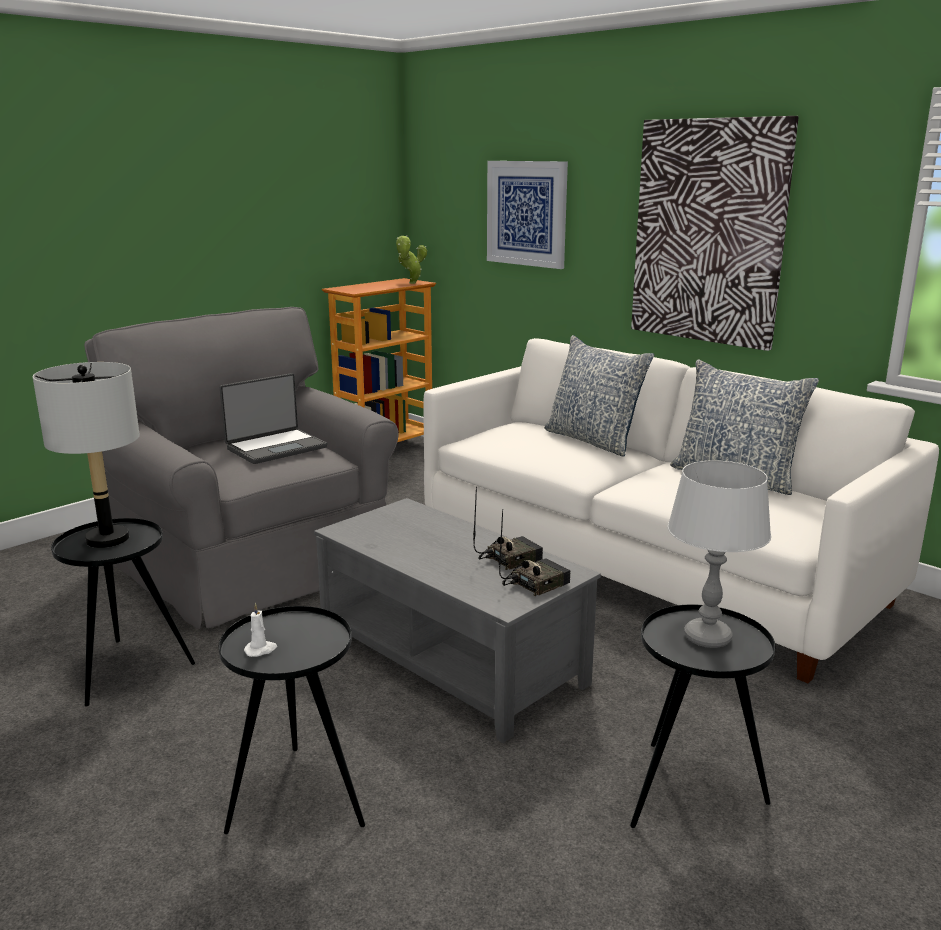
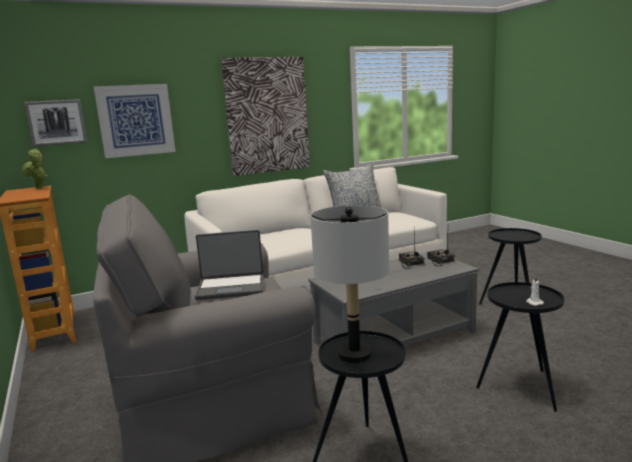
camera: 70 degrees left, 5 degrees down
(275, 447) = (231, 288): laptop -> laptop turned 105 degrees clockwise
(453, 205) = (56, 122): none -> picture
(593, 440) = (283, 230): pillow -> none
(708, 638) = (512, 236): grey table lamp -> none

